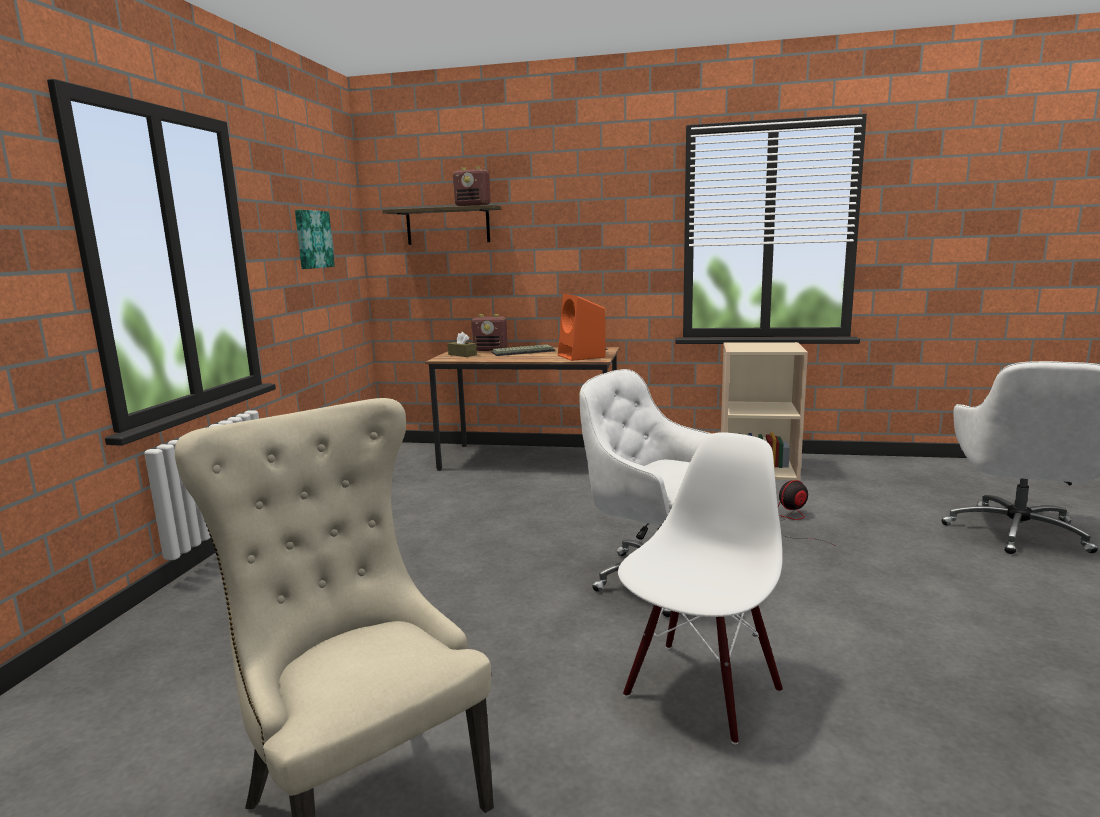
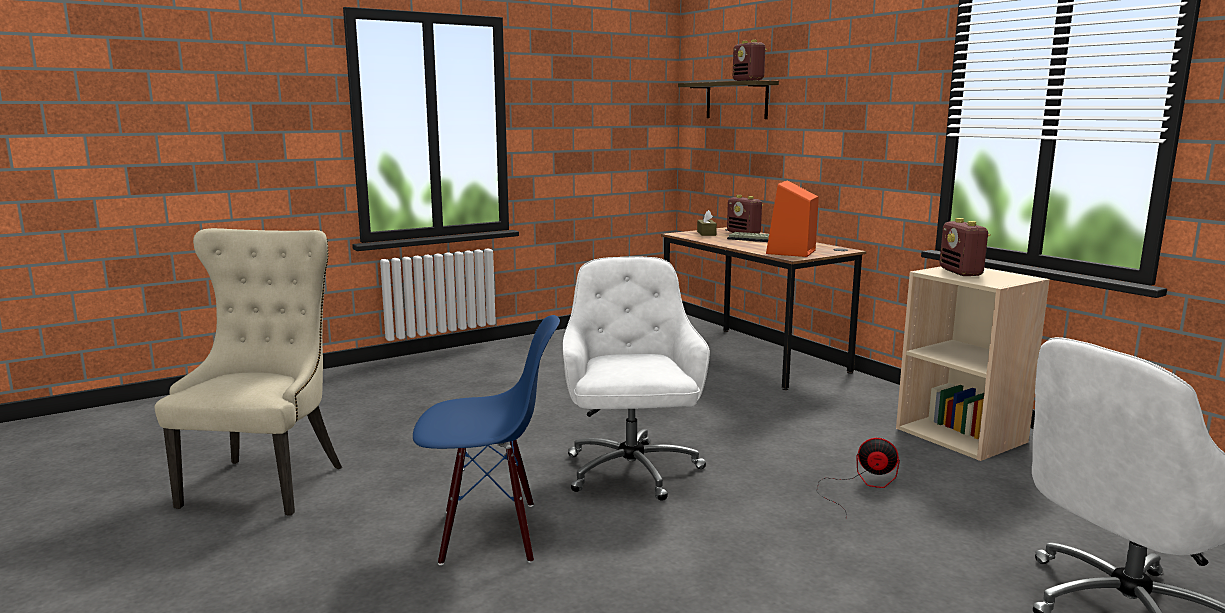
camera: 45 degrees right, 0 degrees up
(312, 239) = (598, 111): picture -> none
(701, 690) = (489, 534): white chair -> blue chair
(751, 347) = (961, 272): none -> radio

